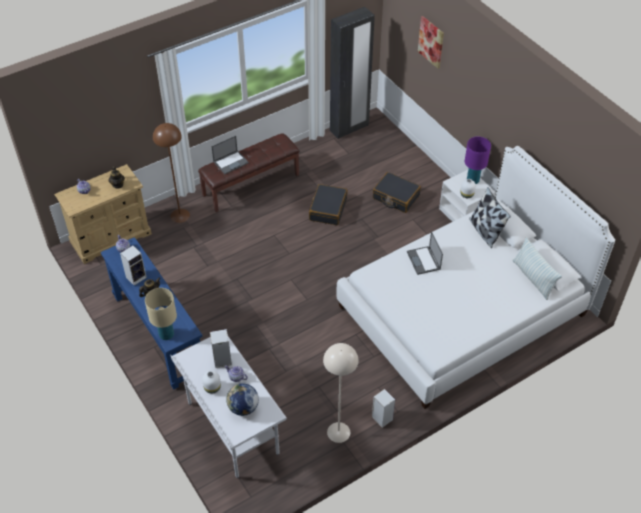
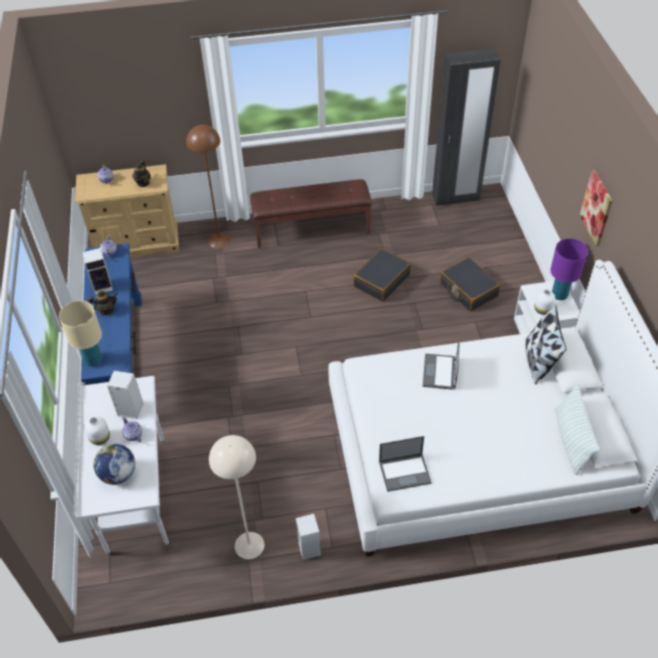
camera: 25 degrees right, 0 degrees up
(231, 162) = (288, 195): laptop -> laptop (405, 472)
(431, 42) = (556, 106): picture -> picture (597, 208)

